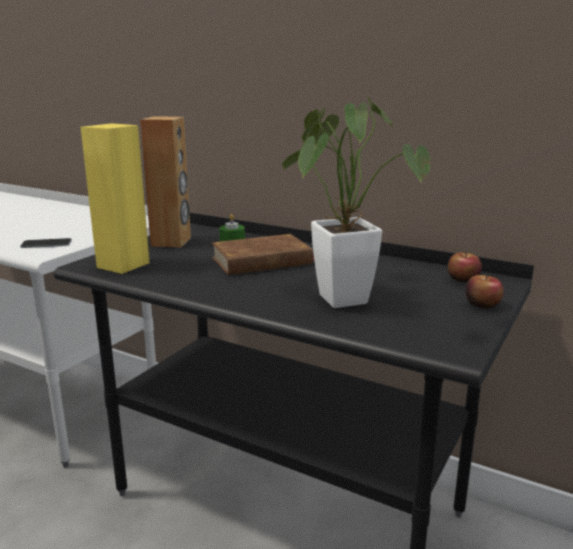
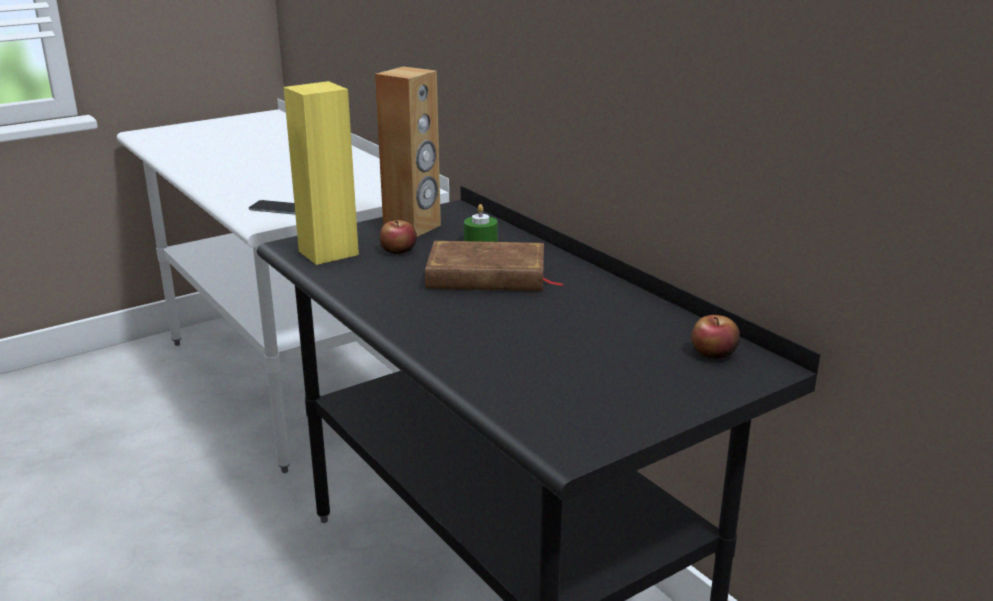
camera: 25 degrees right, 5 degrees up
(339, 295) = (521, 343): potted plant -> none
(482, 304) = (688, 396): apple -> apple (398, 250)

